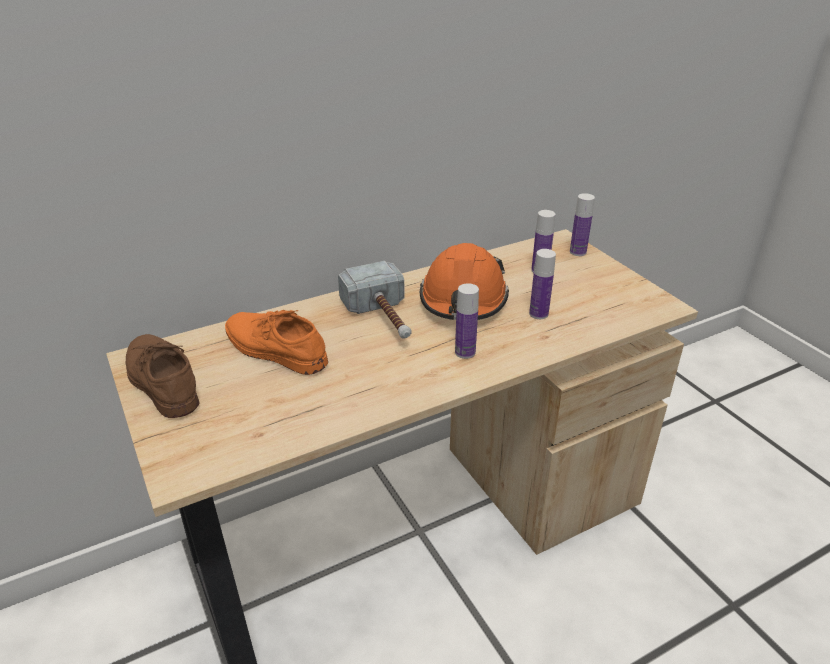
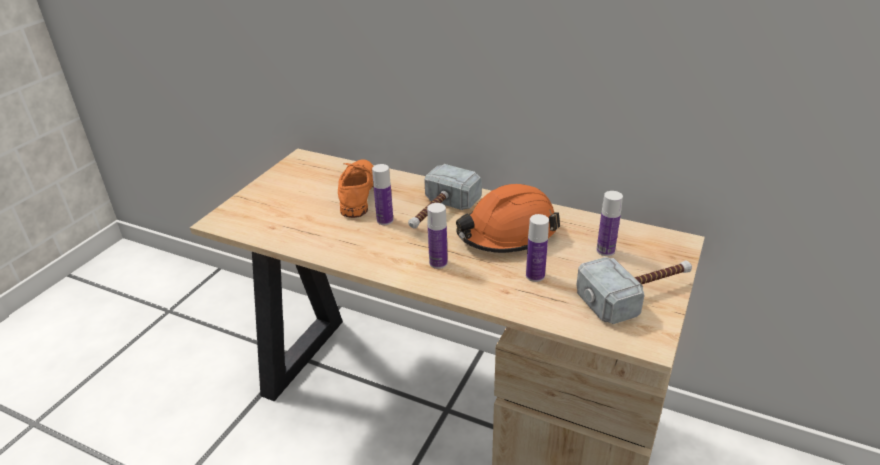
camera: 55 degrees right, 0 degrees up
(160, 380) = (290, 175): brown shoe -> none
(578, 252) = (670, 258): bottle -> bottle (385, 220)
(607, 284) = (637, 294): none -> hammer

